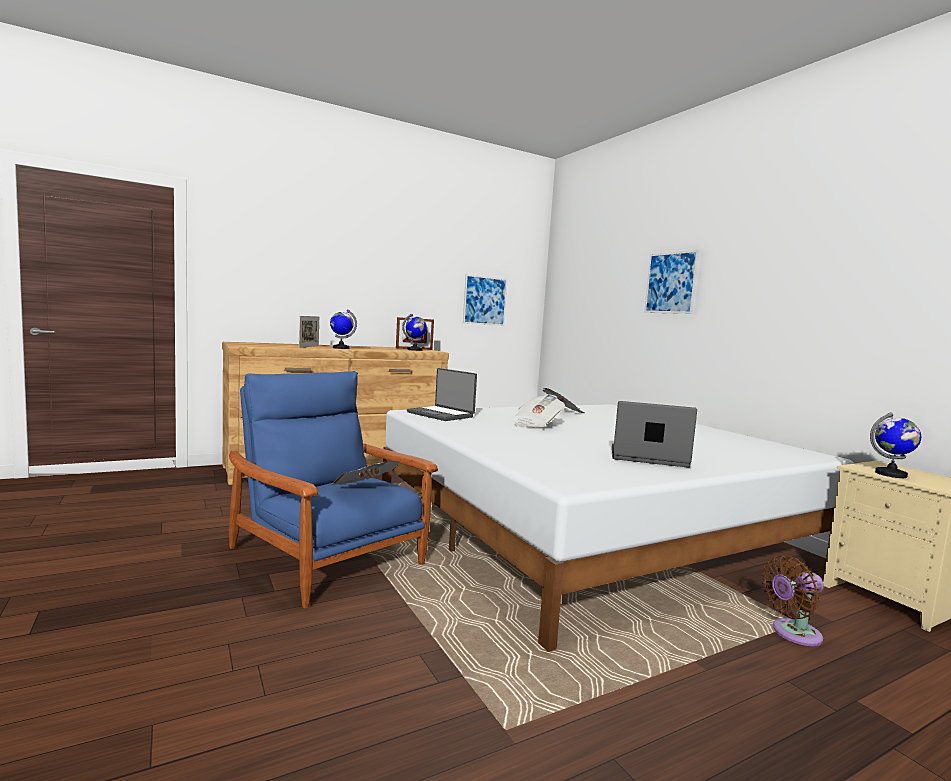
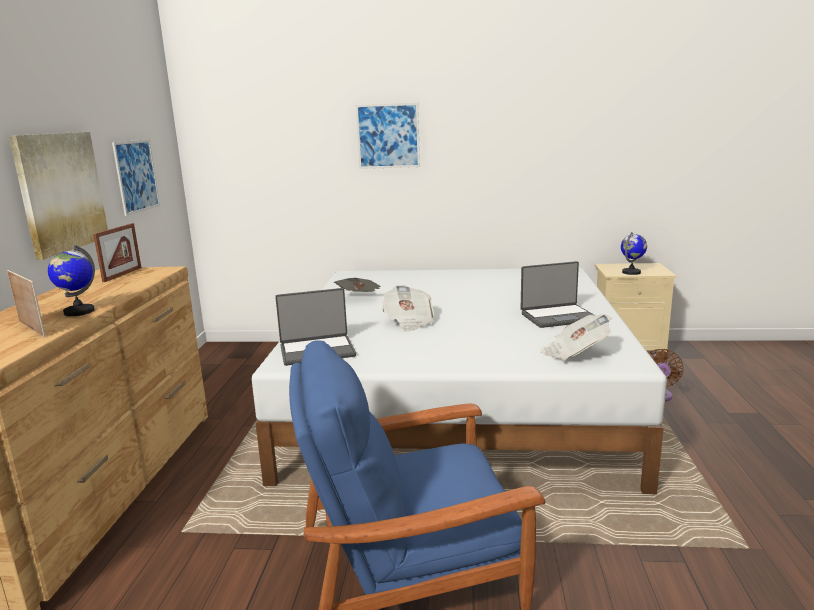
camera: 55 degrees left, 10 degrees up
(364, 491) = (471, 468): newspaper -> newspaper (574, 353)
(406, 294) = (61, 192): none -> picture
(415, 350) = (139, 276): globe -> none
(648, 458) = (558, 317): laptop -> laptop turned 150 degrees counterclockwise

